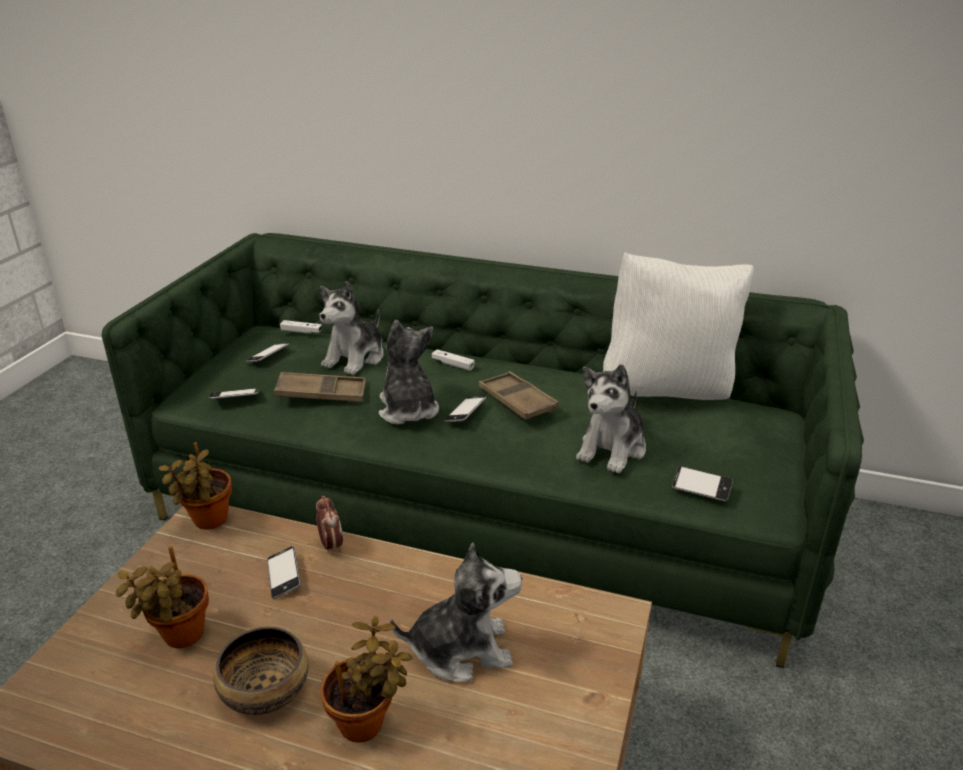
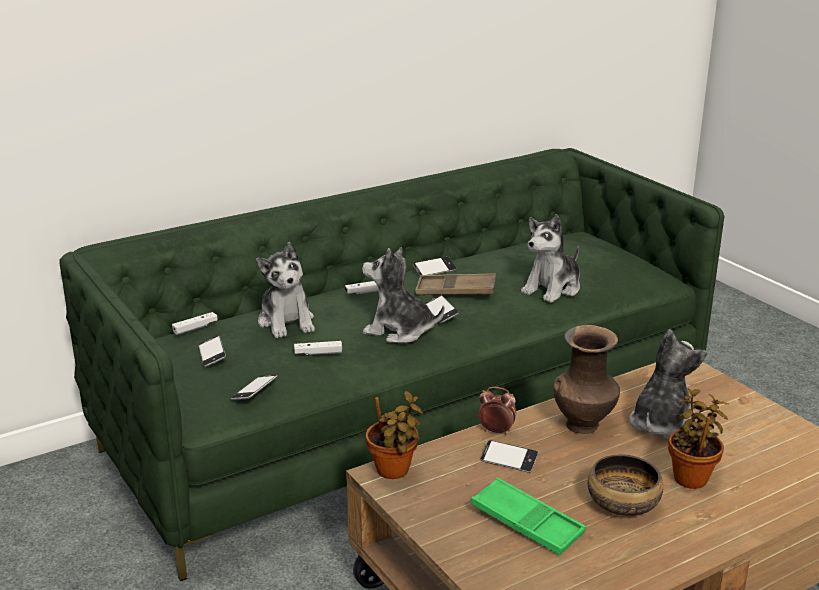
camera: 50 degrees left, 5 degrees down
(179, 636) = (526, 523): potted plant -> green tray
(321, 393) = (318, 353): brown tray -> white game controller
(399, 595) = (584, 425): none -> brown vase
(612, 449) = (552, 289): plush toy -> plush toy turned 60 degrees clockwise
(668, 391) = (516, 246): white pillow -> none
(701, 487) = (626, 284): phone -> phone (434, 270)

